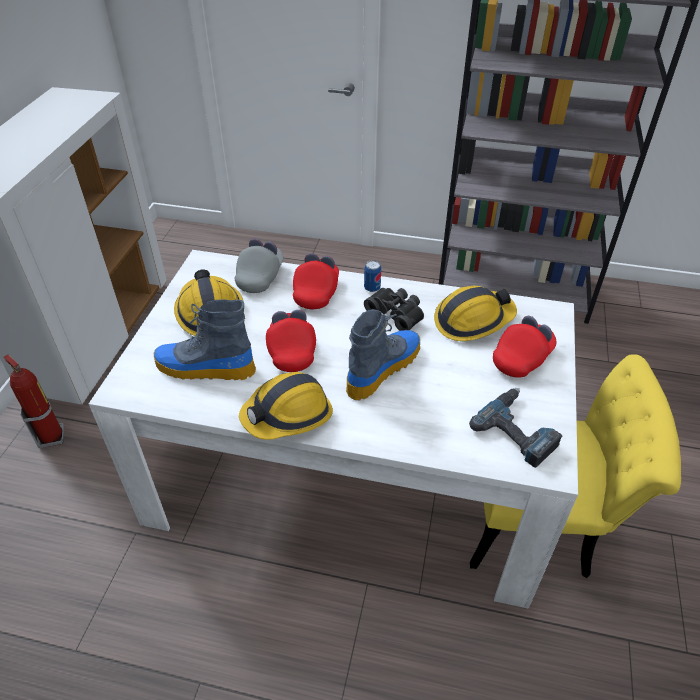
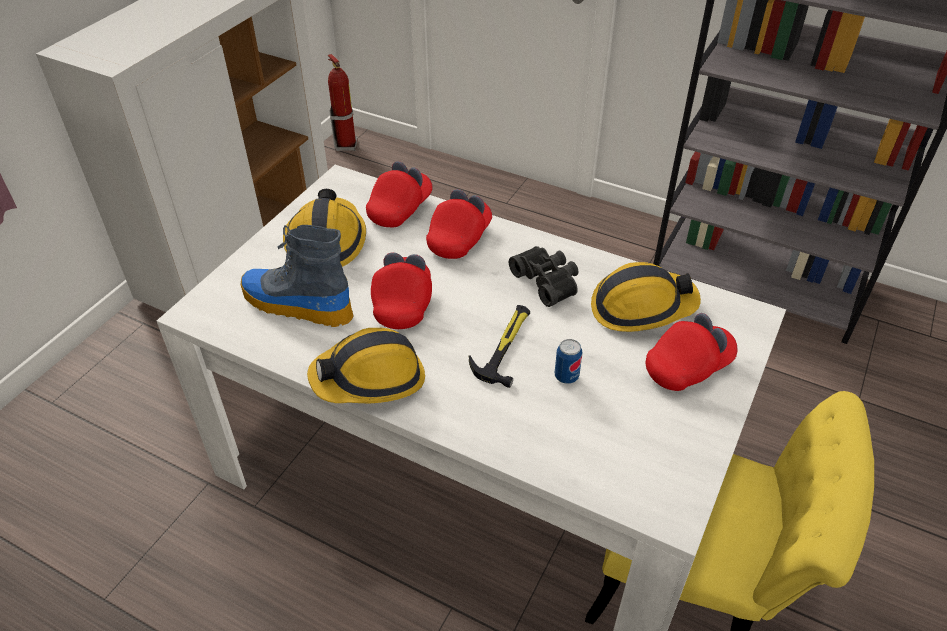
camera: 15 degrees right, 0 degrees up
(52, 437) = (154, 354): fire extinguisher -> fire extinguisher (346, 145)
(260, 277) = (400, 209): grey cap -> red cap
(372, 288) = (529, 245): can -> can (566, 376)
(383, 368) = (505, 345): boot -> hammer
(518, 430) = (647, 457): power drill -> none

